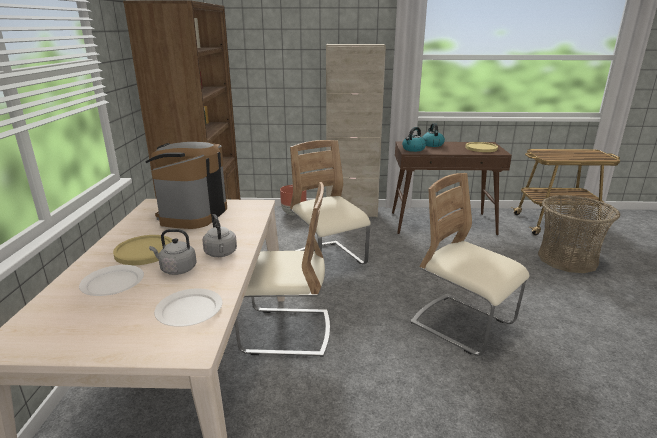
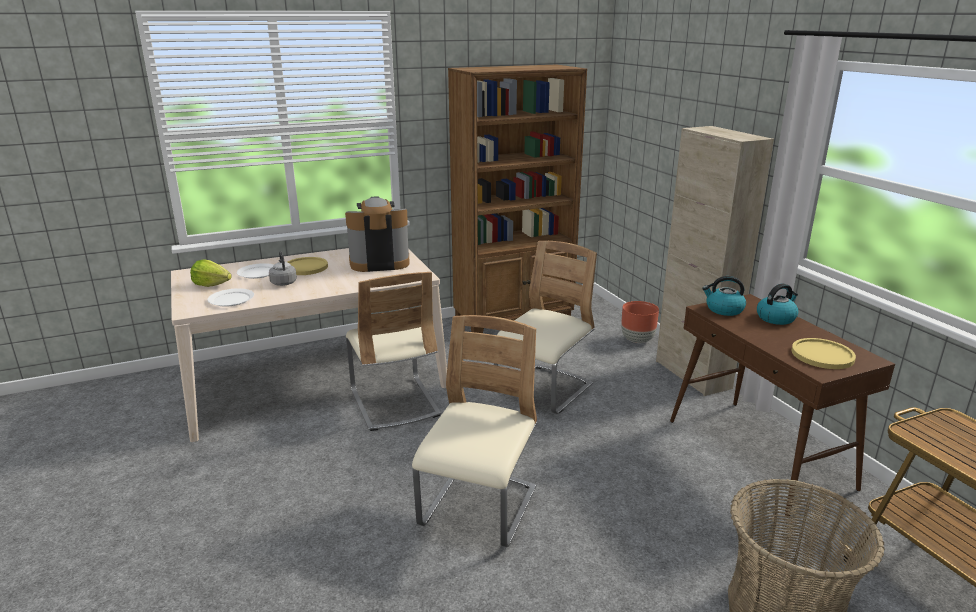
camera: 65 degrees right, 0 degrees up
(104, 323) = (211, 285): none -> lettuce
(221, 254) = (314, 288): grey kettle -> none

